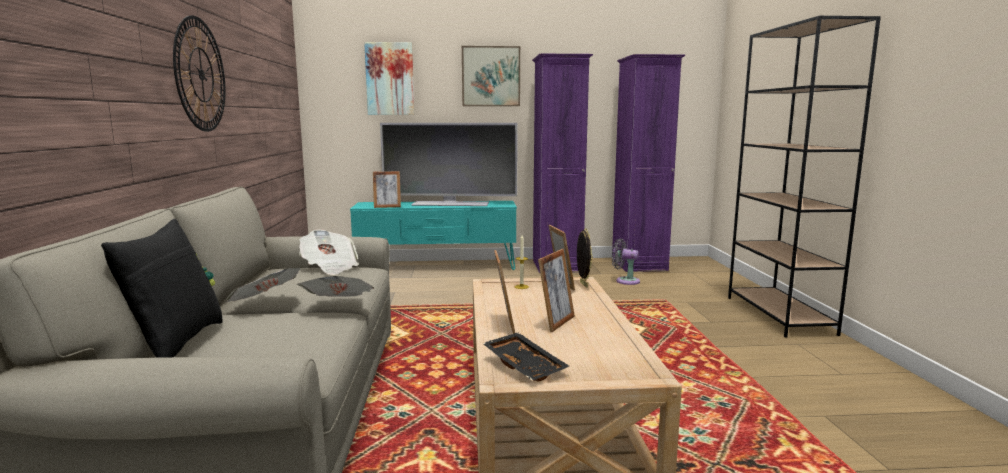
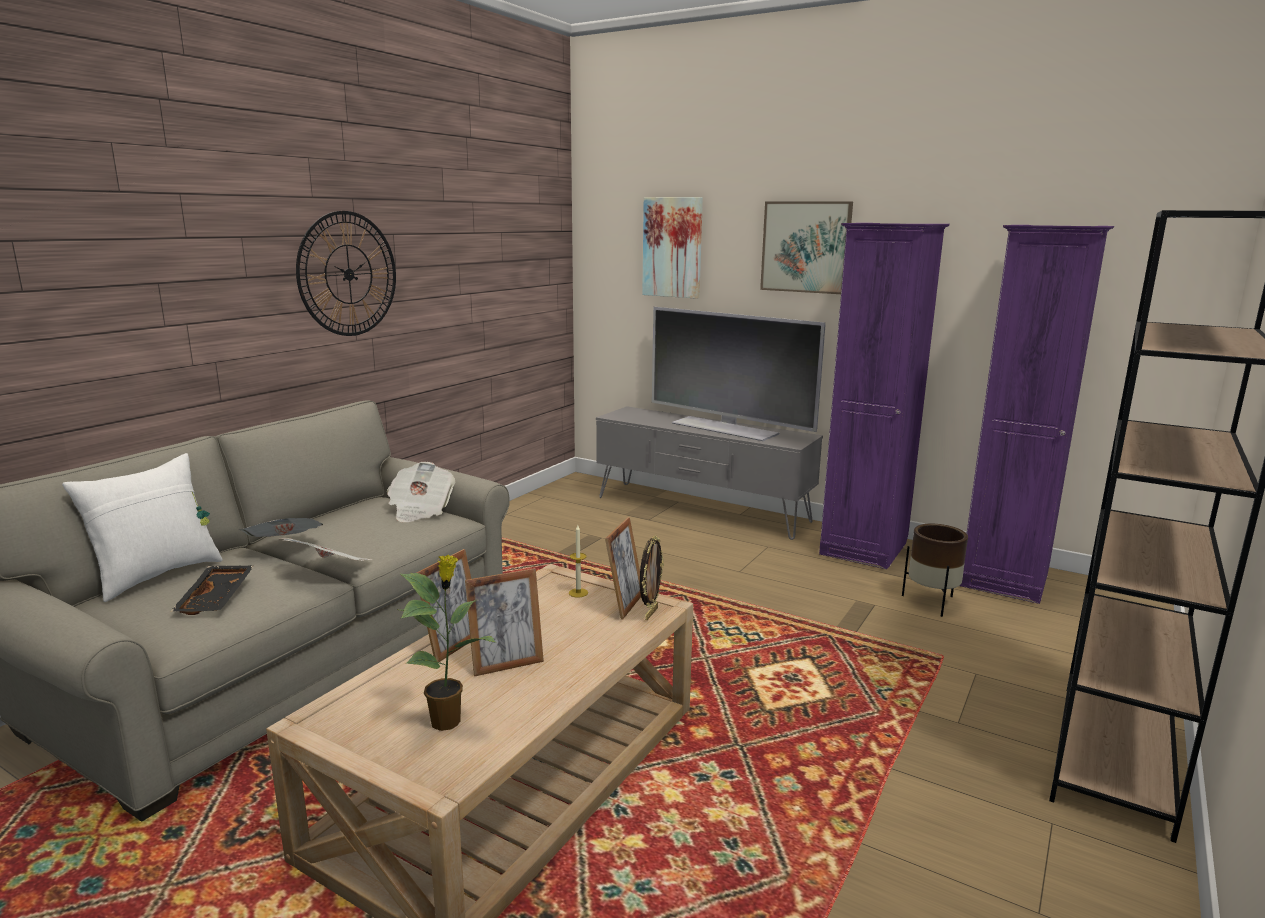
camera: 35 degrees right, 5 degrees up
(177, 344) = (157, 577): black pillow -> white pillow
(387, 207) = (640, 421): picture frame -> none
(437, 266) = (702, 510): turquoise tv stand -> grey tv stand
(525, 365) = (360, 713): black tray -> black tray (217, 598)
(585, 353) = (448, 721): none -> potted plant
(625, 281) = (931, 603): grey fan -> brown planter

